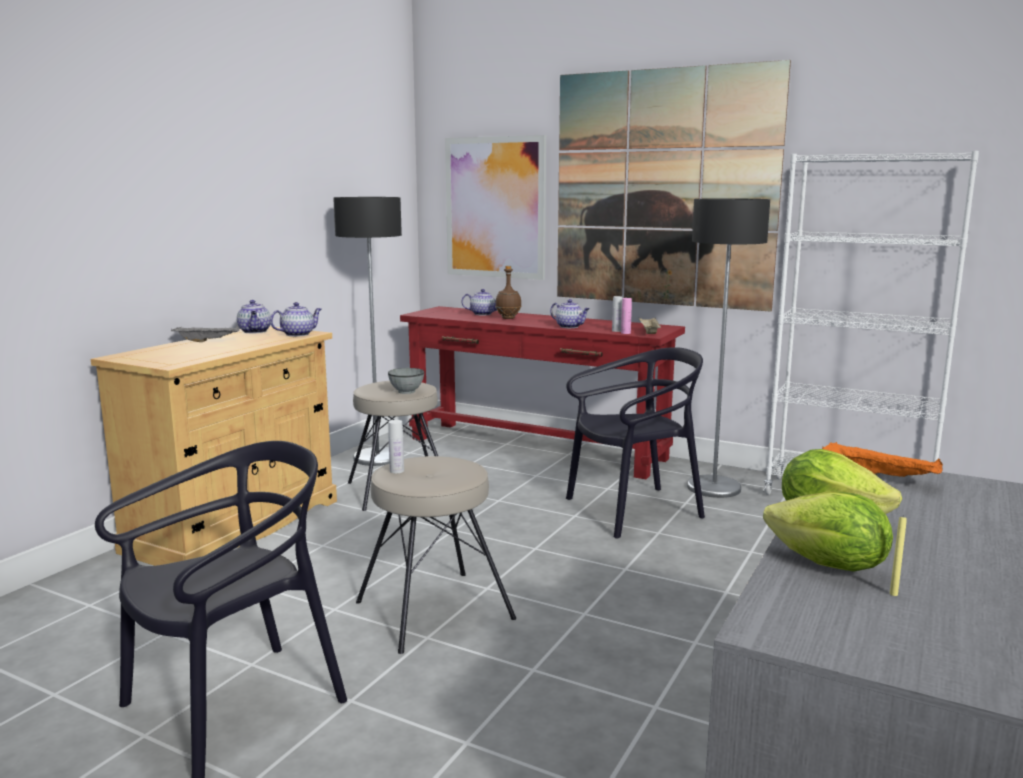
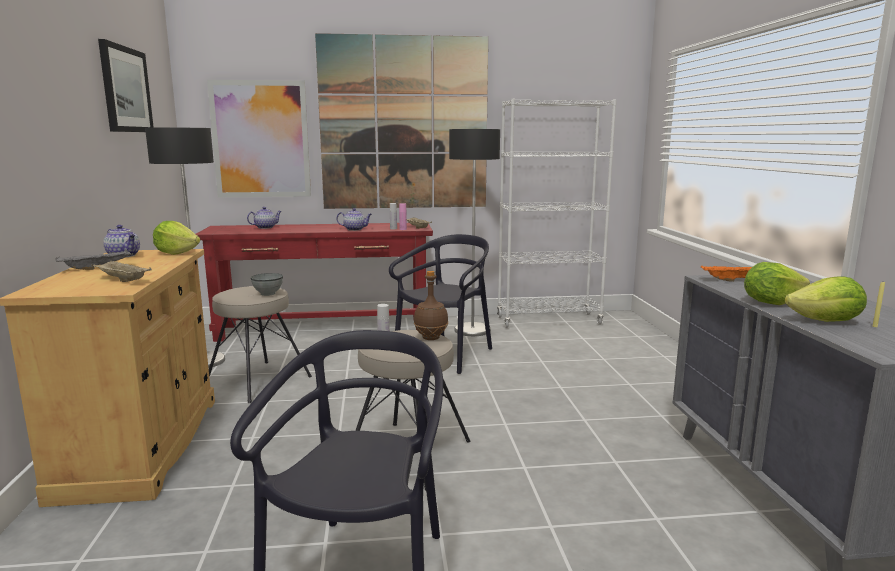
camera: 35 degrees left, 0 degrees up
(194, 355) = (121, 280): none -> beige tray
(298, 334) = (176, 253): teapot -> lettuce
(322, 157) = (125, 90): none -> picture
(508, 318) = (293, 228): brown bottle -> brown bottle (430, 338)

